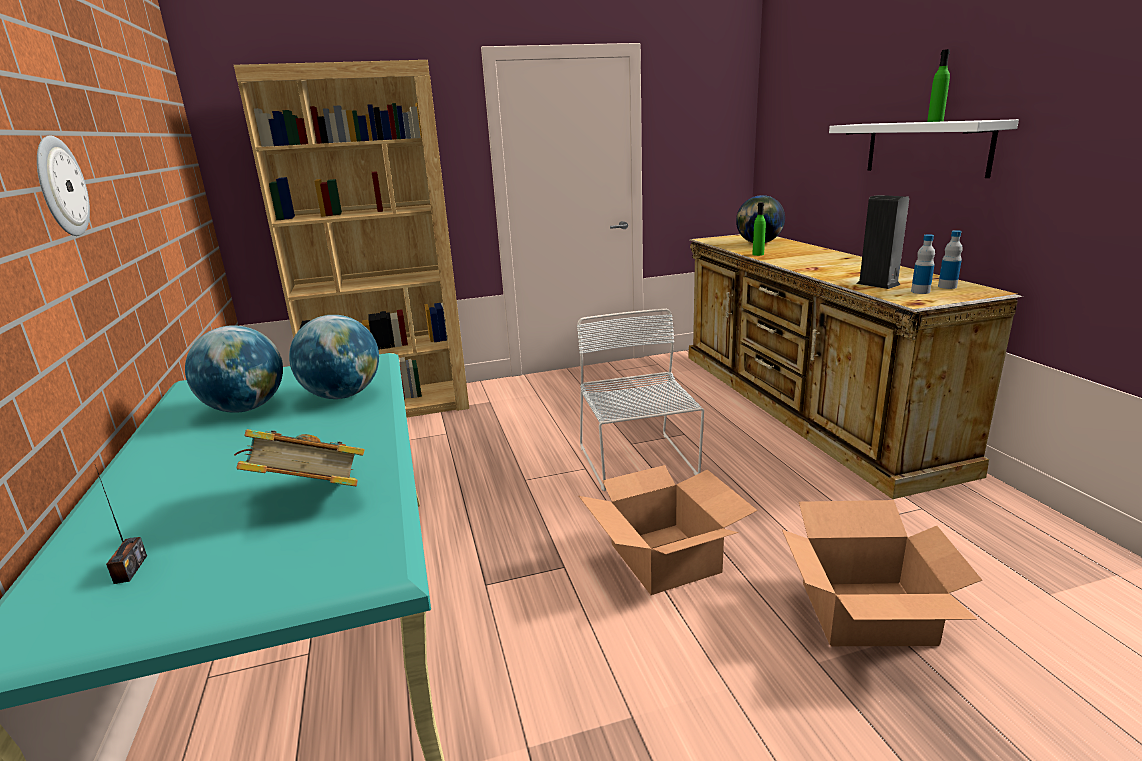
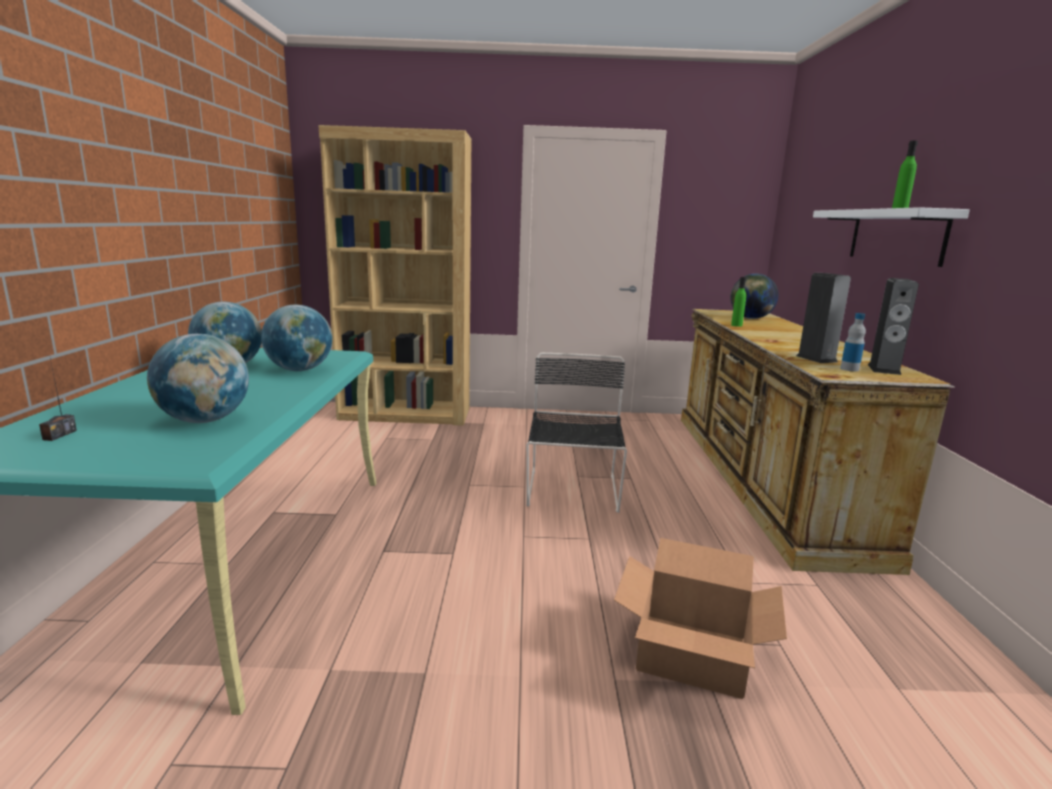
camera: 15 degrees right, 5 degrees down
(60, 187) = (137, 188): wall clock -> none
(309, 498) = (204, 420): book -> globe
(638, 463) = (572, 492): white chair -> black chair
(665, 557) = (541, 566): cardboard box -> none
(947, 286) = (883, 369): bottle -> speaker

